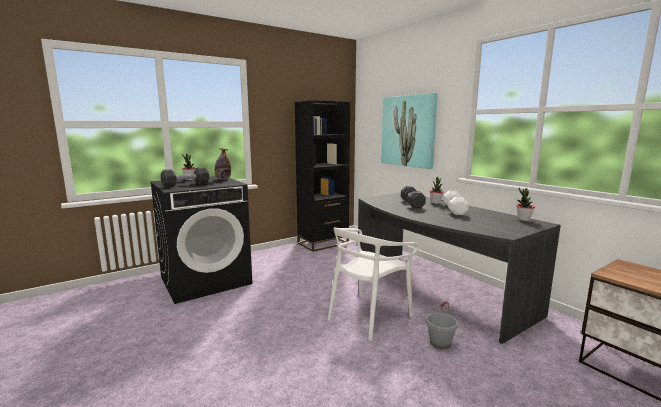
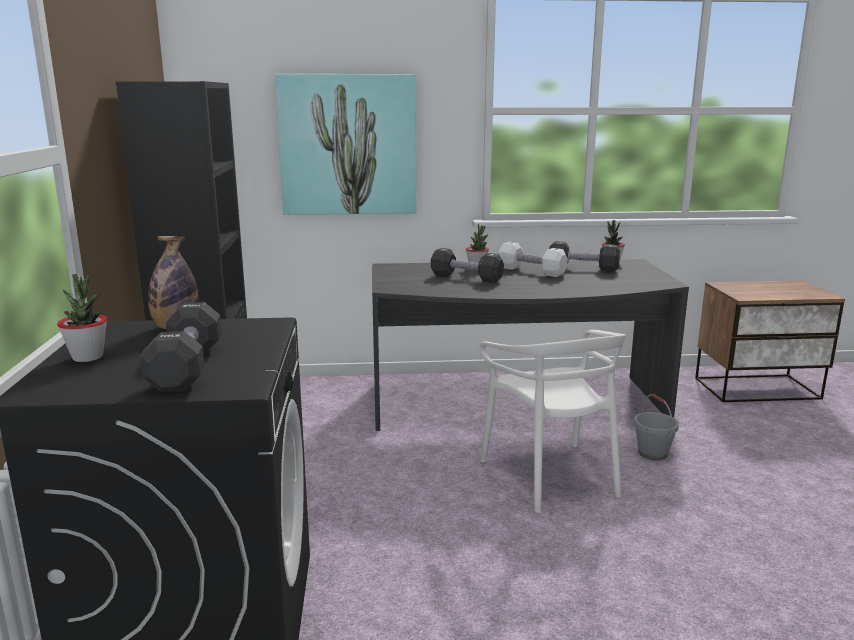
camera: 60 degrees left, 5 degrees up
(489, 216) = (583, 269): none -> black dumbbell

